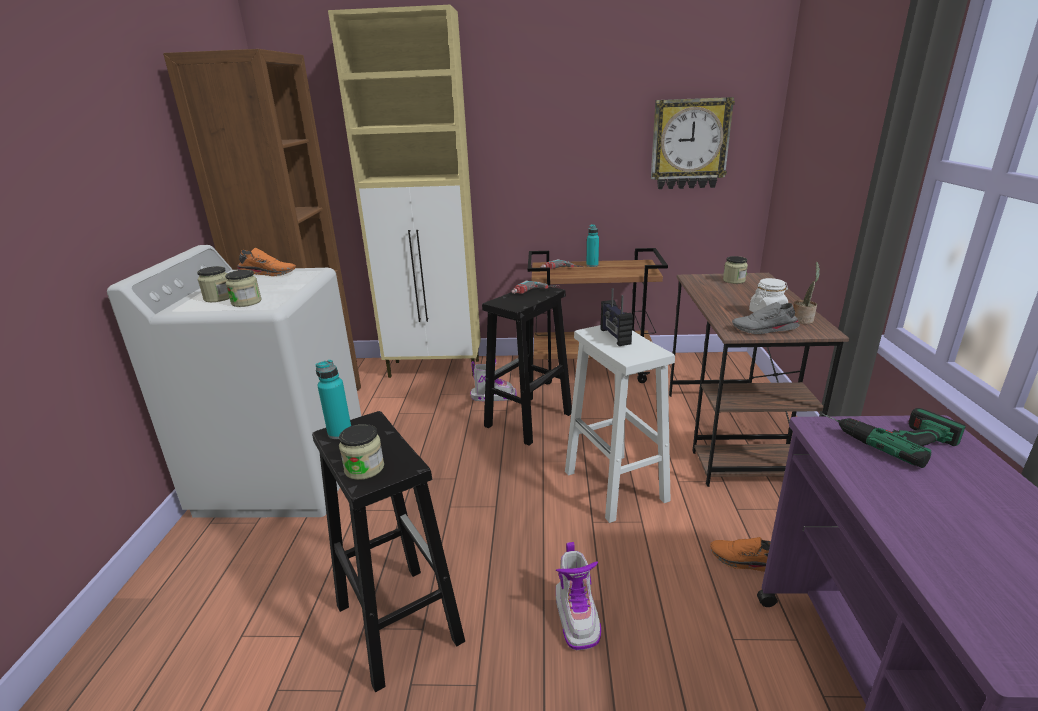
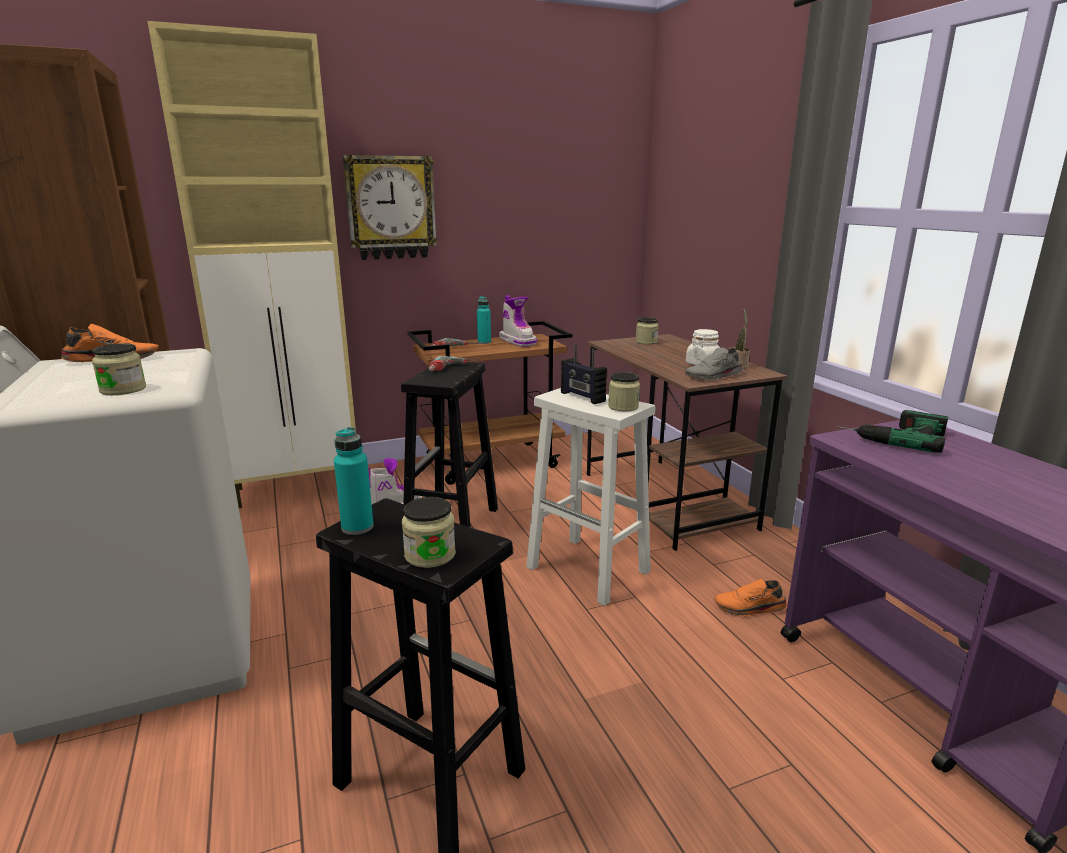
camera: 25 degrees left, 5 degrees down
(218, 298) = (66, 389): jar -> jar (623, 407)
(577, 616) = (629, 704): boot -> boot (518, 341)
(689, 144) = (568, 211): wall clock -> wall clock (391, 208)

